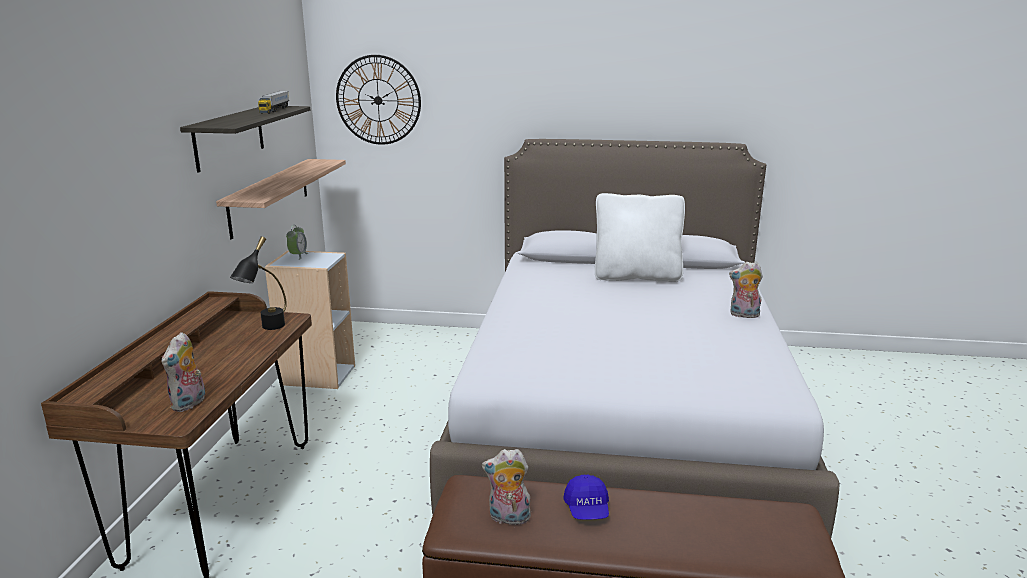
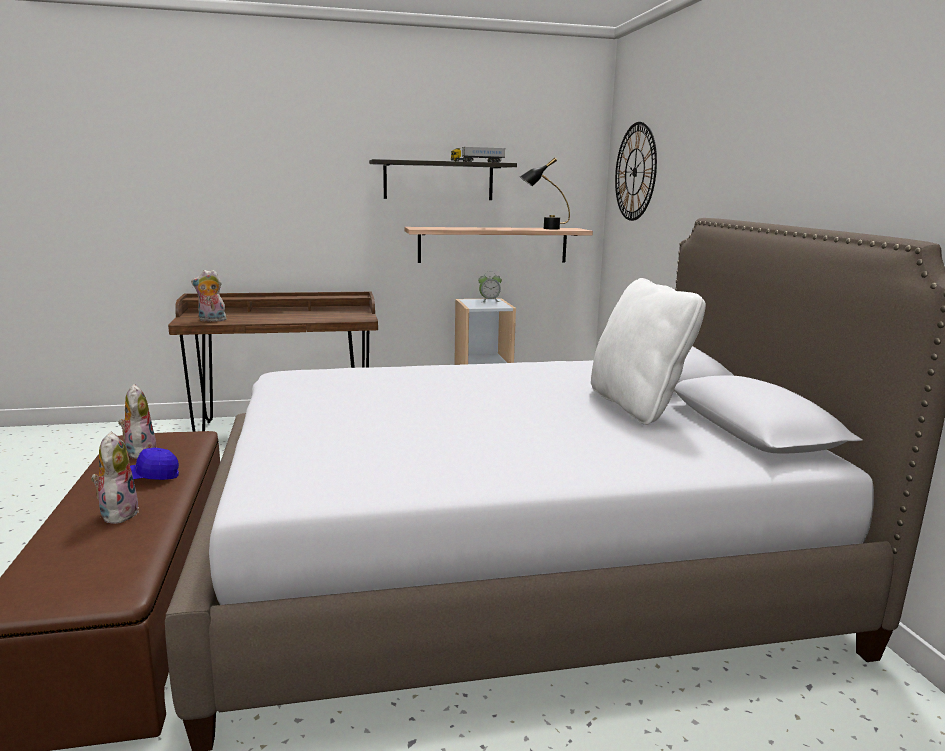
camera: 70 degrees right, 5 degrees down
(266, 329) = (338, 317): black table lamp -> black table lamp (543, 228)
(743, 315) = (552, 467): plush toy -> plush toy (117, 513)

